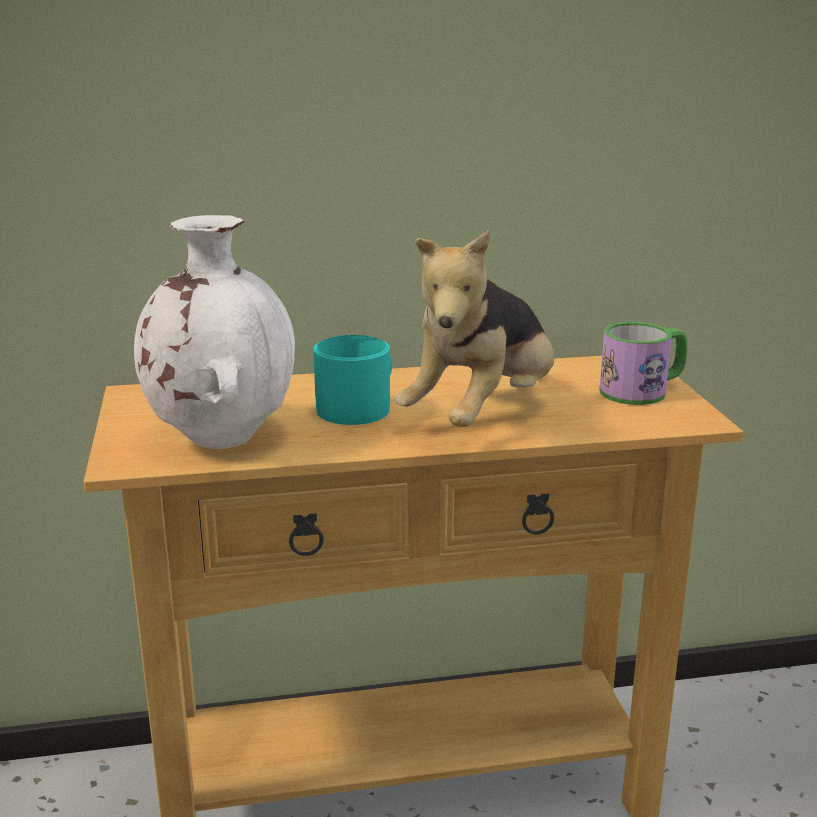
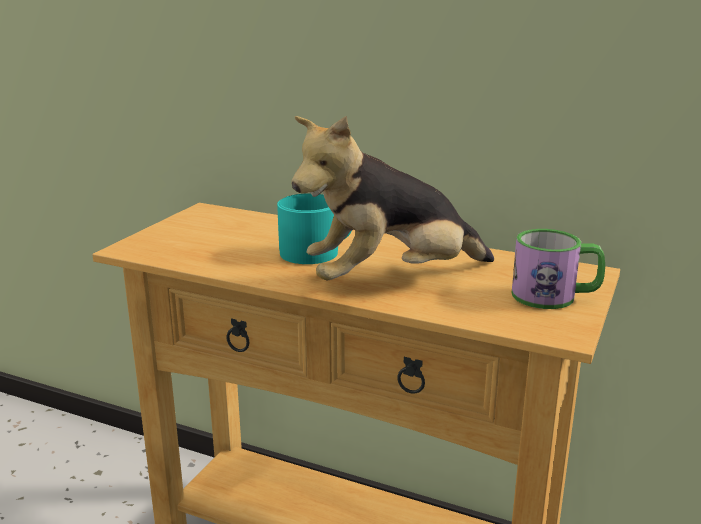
camera: 35 degrees right, 0 degrees up
(221, 438) = (201, 249): white vase -> none

